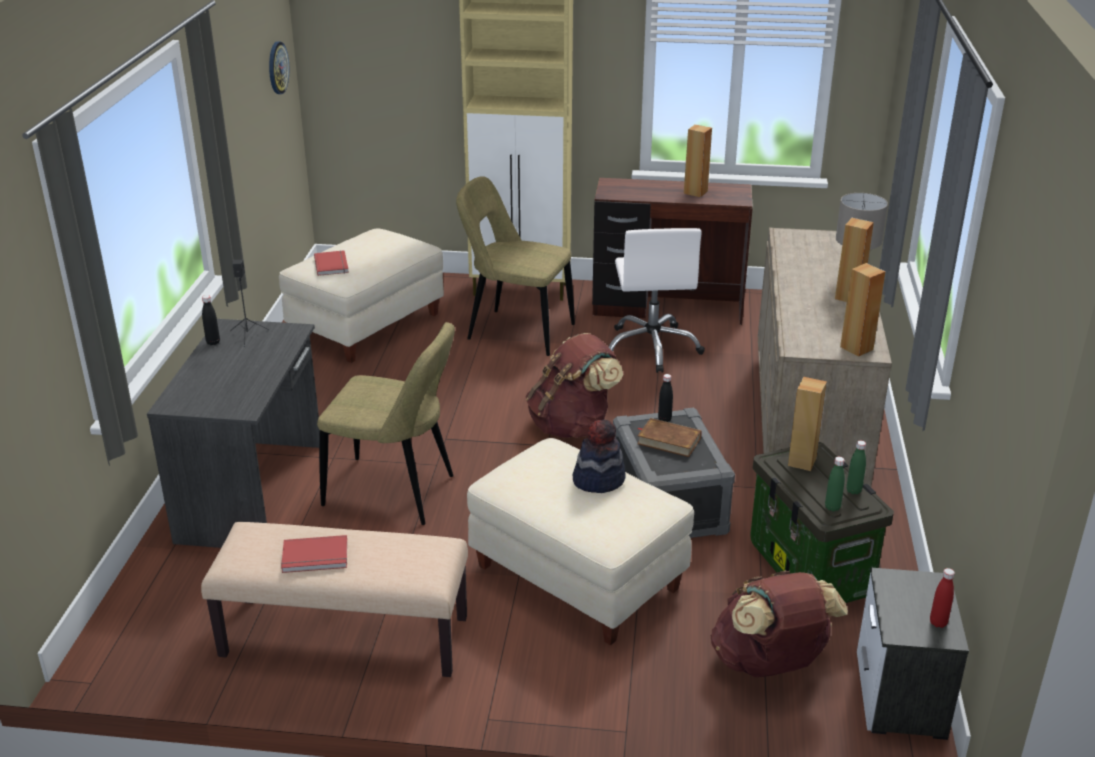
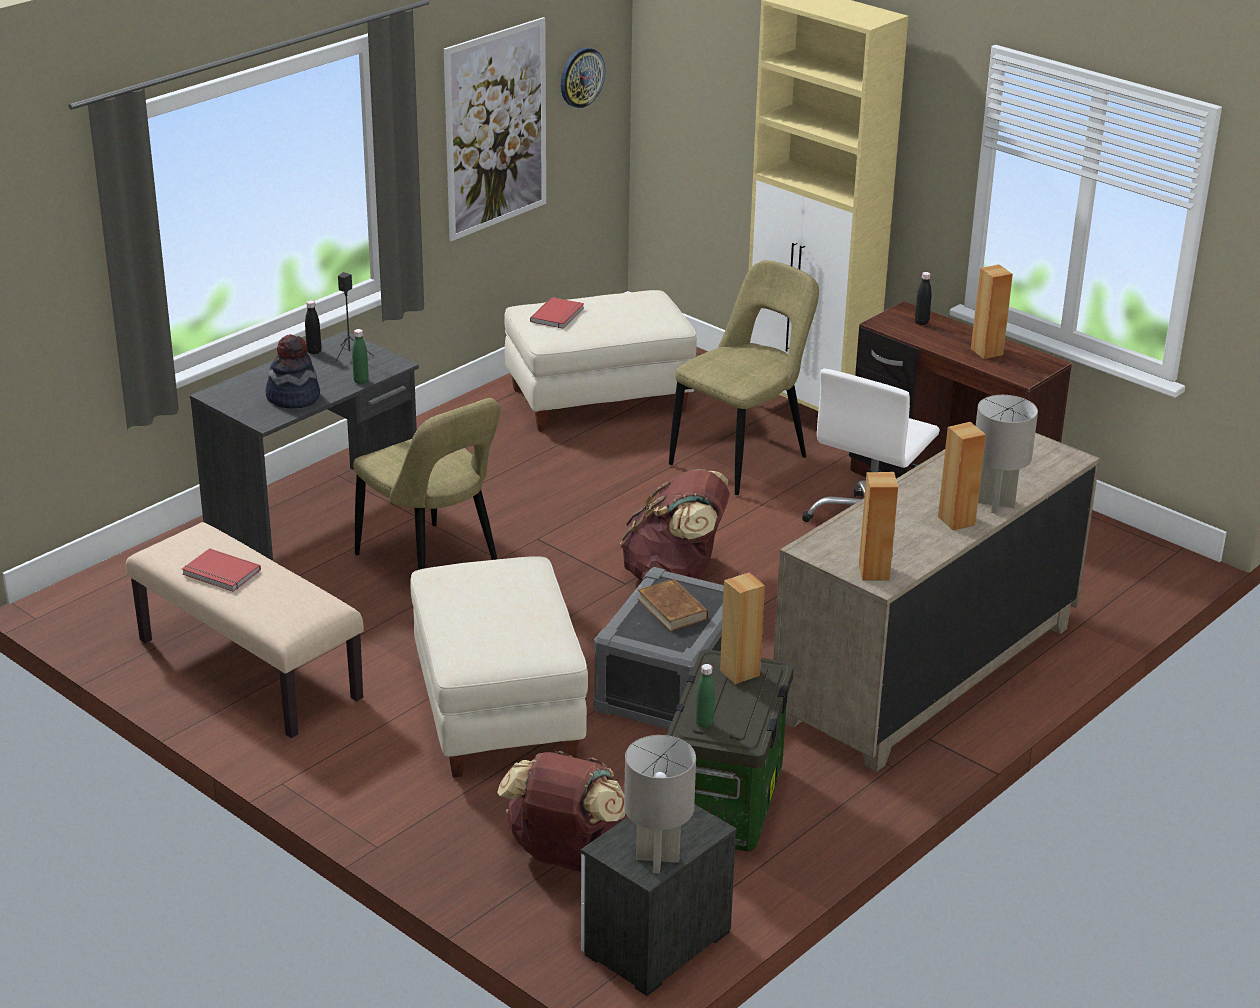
camera: 35 degrees right, 0 degrees up
(246, 119) = (496, 129): none -> picture
(516, 331) = (743, 459): beige chair -> beige chair turned 75 degrees clockwise
(598, 479) = (525, 608): hat -> hat (293, 397)
(664, 419) = (698, 588): black bottle -> black bottle (921, 322)
(853, 490) = (749, 718): green bottle -> green bottle (361, 381)
(938, 623) = (657, 858): red bottle -> grey table lamp

